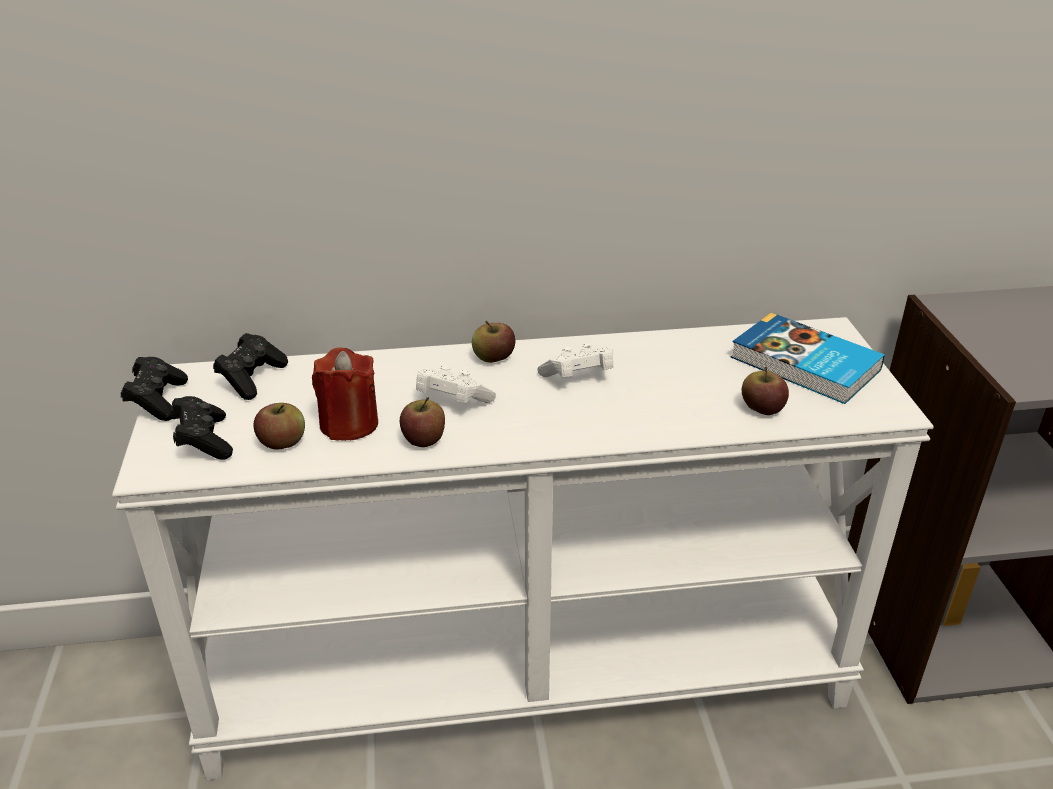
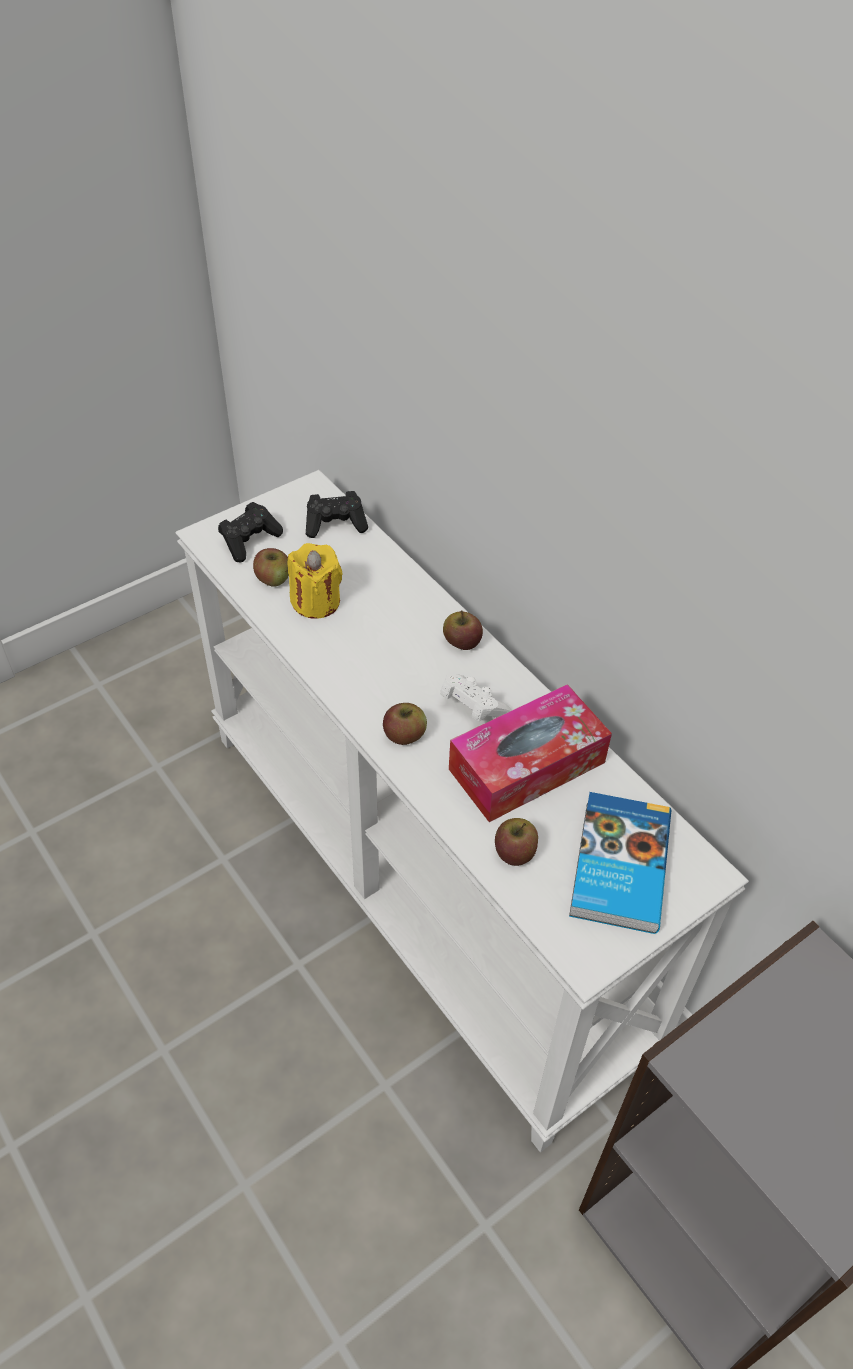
camera: 60 degrees right, 15 degrees up
(158, 401) = (278, 495): black game controller -> none
(349, 424) = (316, 602): red candle -> yellow candle
(424, 439) = (324, 650): apple -> apple (404, 735)
(452, 401) = (383, 644): white game controller -> none
(669, 372) = (527, 766): none -> tissue box

